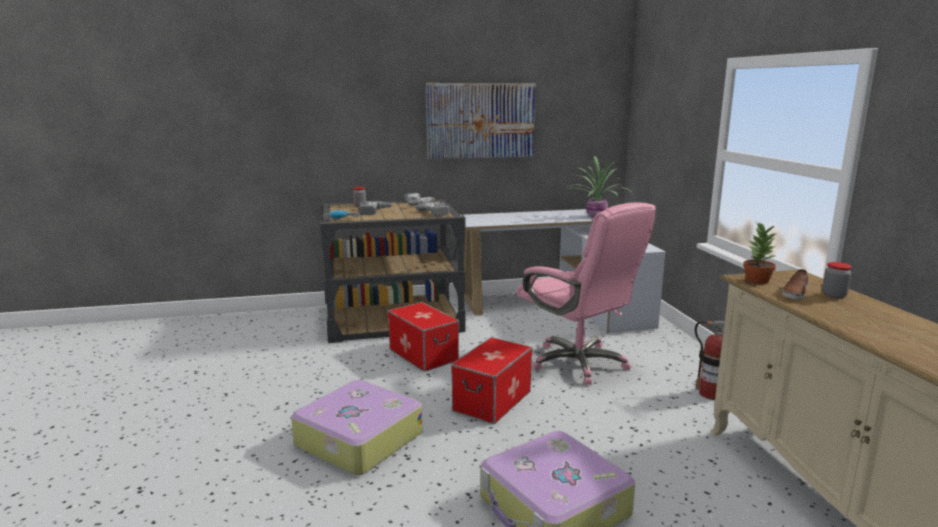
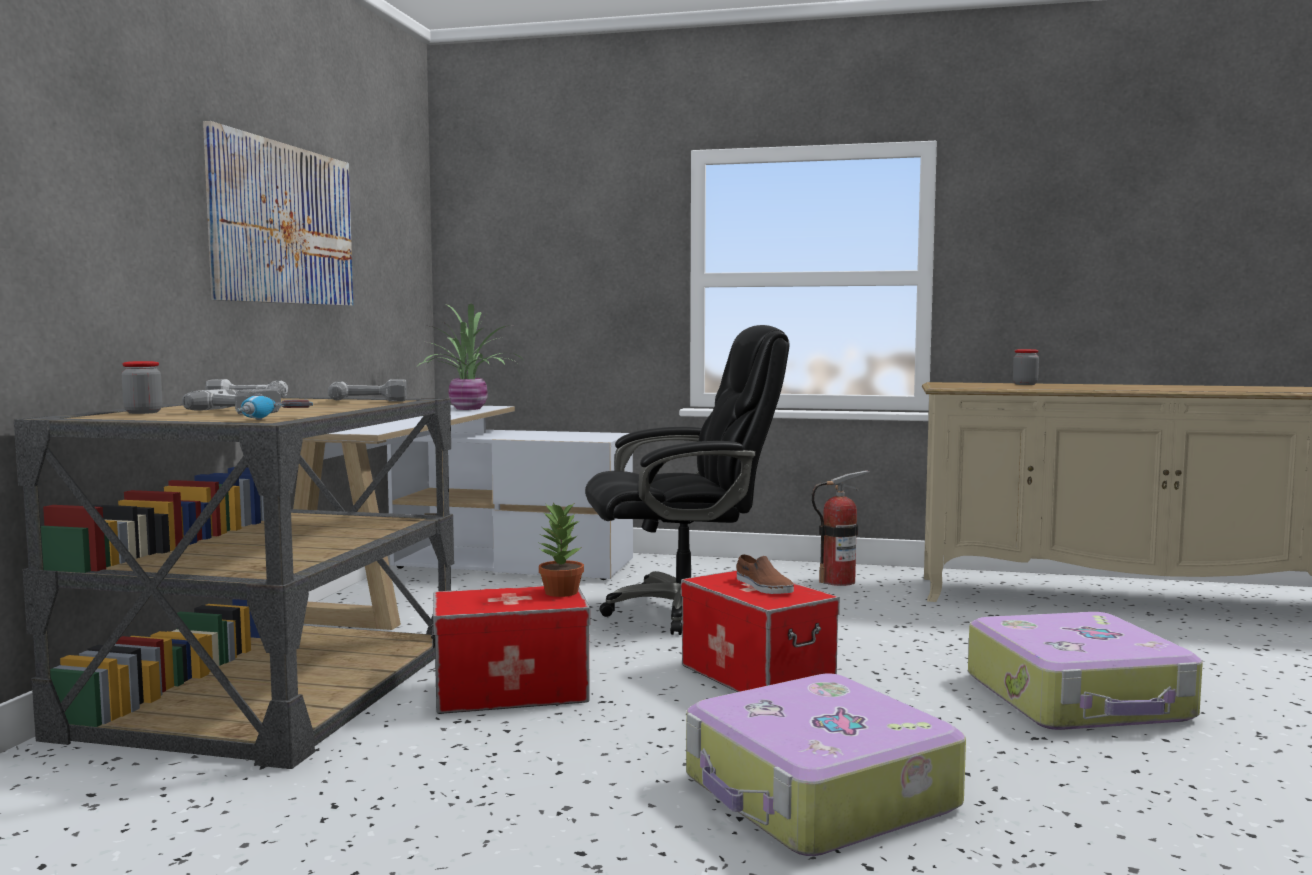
camera: 65 degrees left, 10 degrees down
(577, 362) = (680, 611): pink office chair -> black office chair
(756, 280) = (960, 386): potted plant -> potted plant (560, 592)
(795, 292) = (1009, 386): brown shoe -> brown shoe (763, 586)

